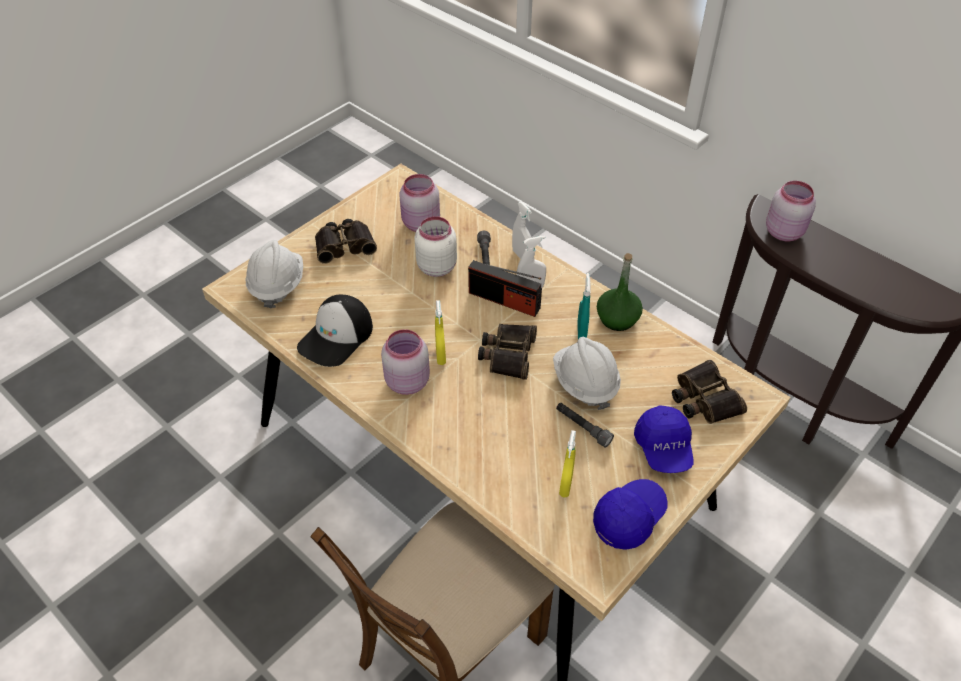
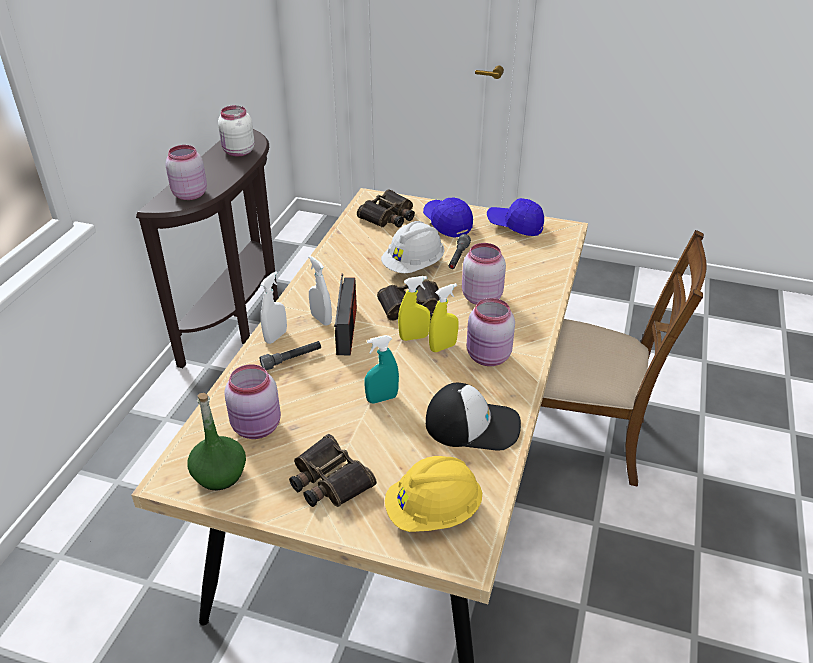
camera: 115 degrees left, 10 degrees down
(277, 285) = (433, 512): white hard hat -> yellow hard hat
(436, 266) = (324, 390): white jar -> white jar (238, 152)
(499, 416) = (480, 297): none -> pink jar
(565, 485) = (514, 254): yellow spray bottle -> yellow spray bottle (414, 337)
(581, 332) = (358, 279): turquoise spray bottle -> turquoise spray bottle (382, 398)
(617, 319) = (330, 265): green bottle -> green bottle (220, 474)
(663, 448) = (447, 224): blue cap -> blue cap turned 90 degrees counterclockwise

